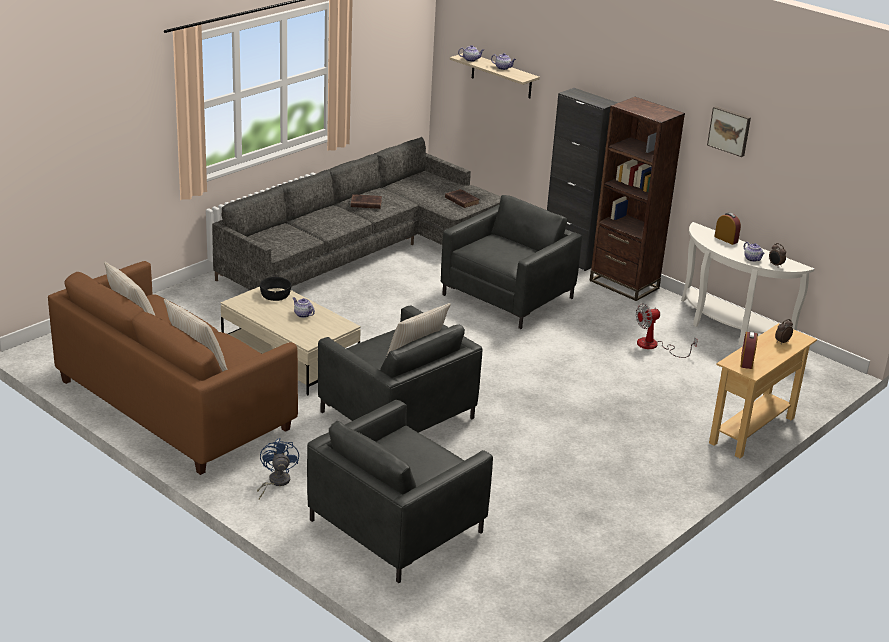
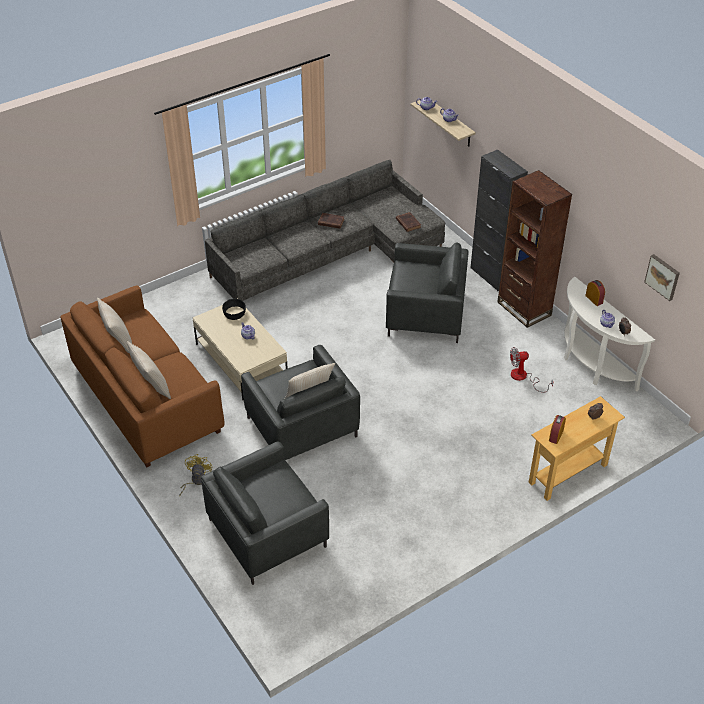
camera: 15 degrees right, 15 degrees up
(275, 482) = (196, 481): blue fan -> yellow fan
(508, 296) = (426, 314): grey armchair -> grey armchair turned 45 degrees clockwise
(730, 130) = (603, 217): picture -> picture (663, 276)

